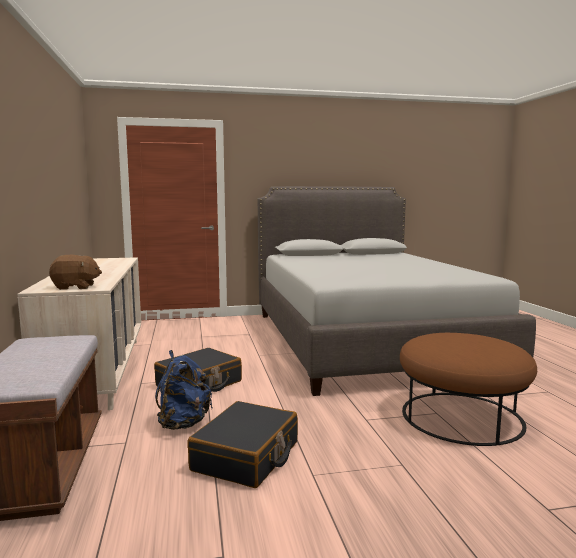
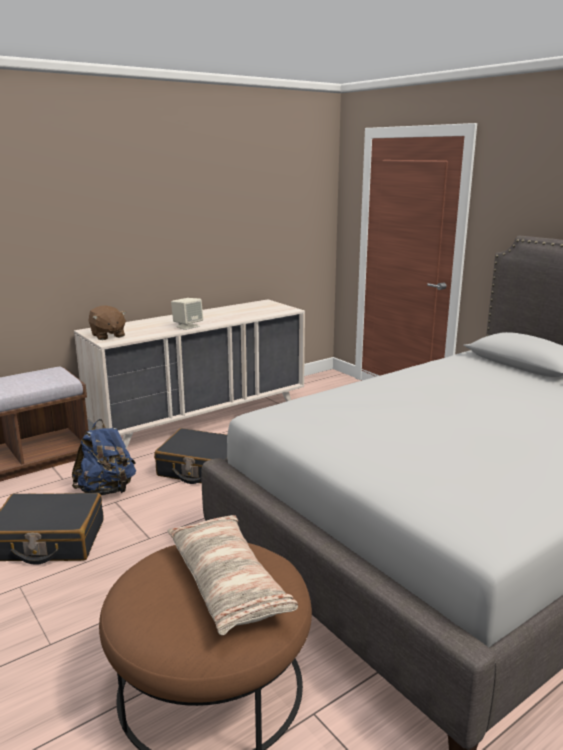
camera: 65 degrees right, 10 degrees up
(108, 273) = (187, 326): none -> beige speaker
(464, 340) = (228, 583): none -> pillow

